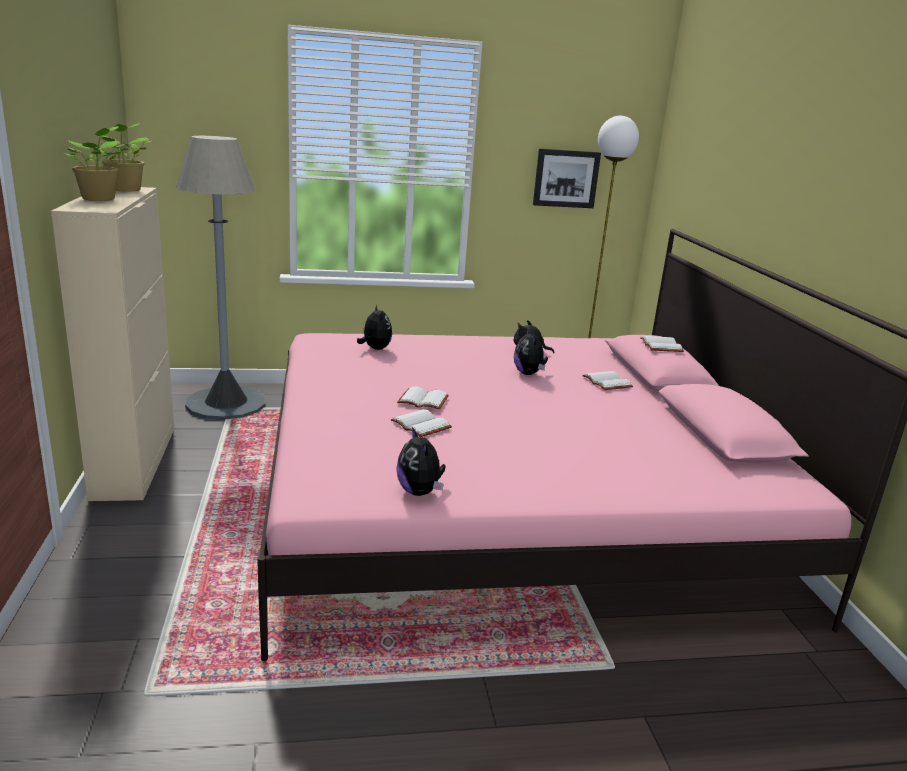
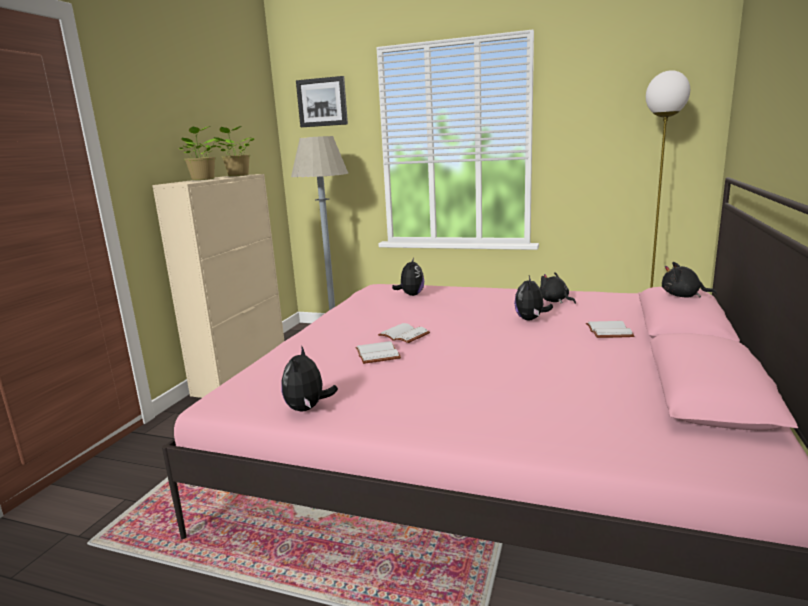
camera: 30 degrees right, 5 degrees down
(566, 178) = (625, 142): picture -> picture (322, 102)
(662, 346) = (683, 296): white book -> black plush toy

